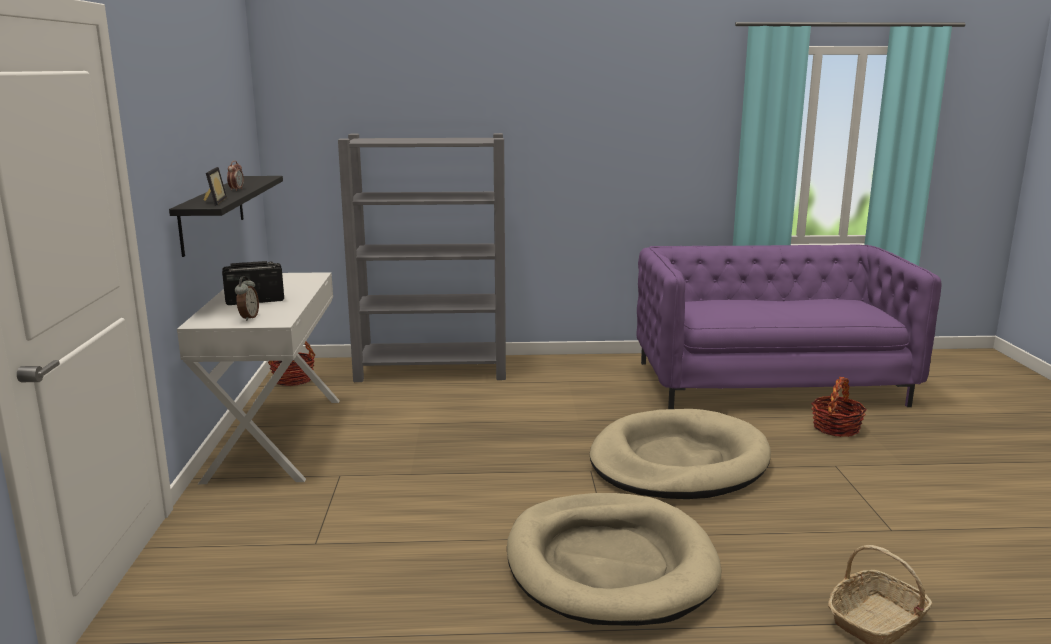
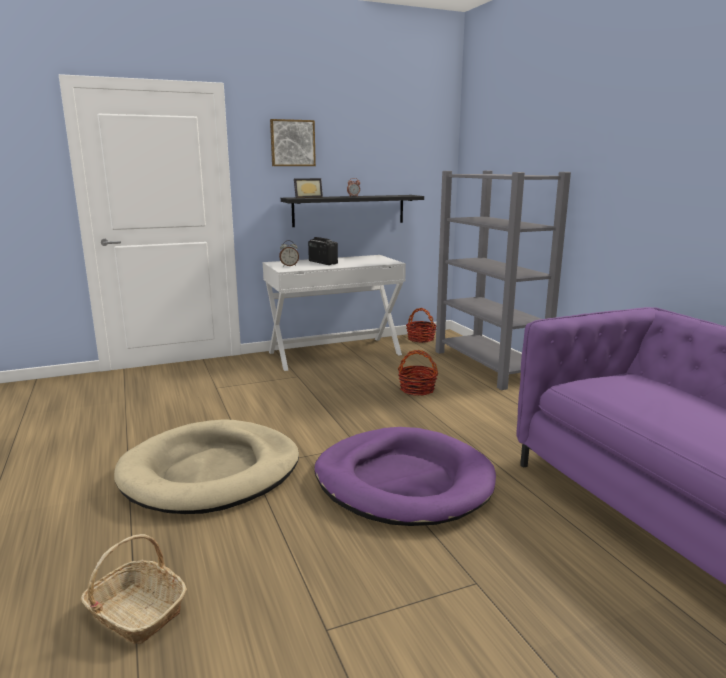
camera: 70 degrees right, 0 degrees up
(166, 111) = (292, 143): none -> picture
(678, 462) = (403, 481): beige dog bed -> purple dog bed
(836, 428) = (600, 582): basket -> basket (417, 389)

